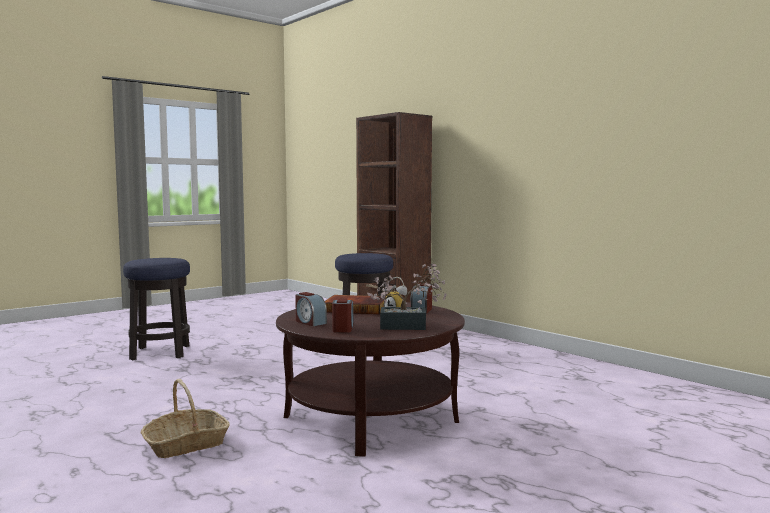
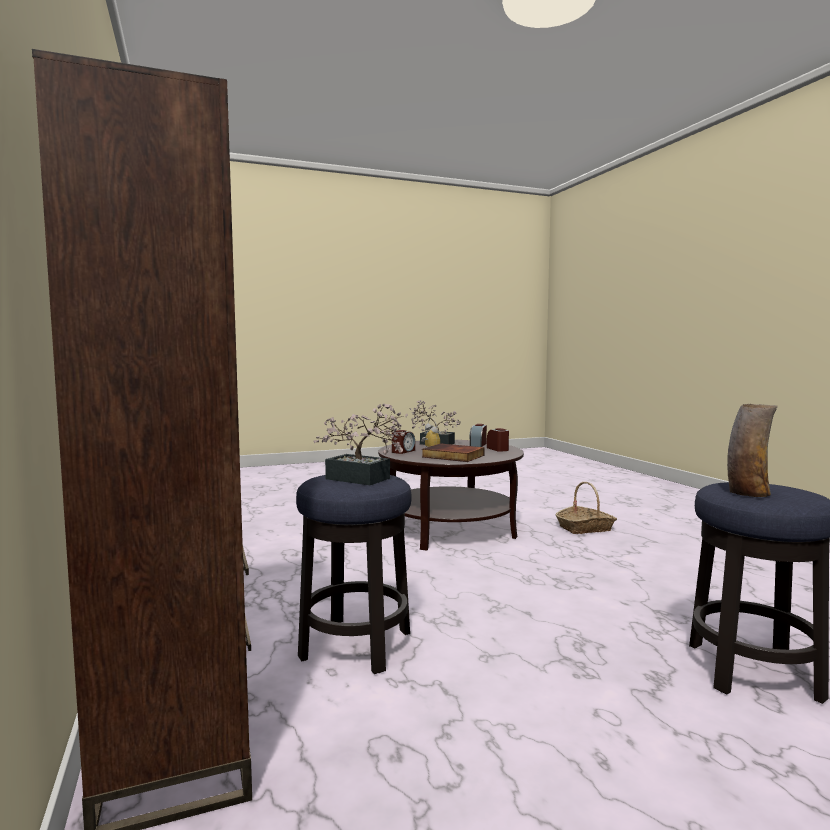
camera: 160 degrees left, 0 degrees up
(168, 258) = (748, 493): none -> vase
(358, 254) = (363, 479): none -> potted plant

